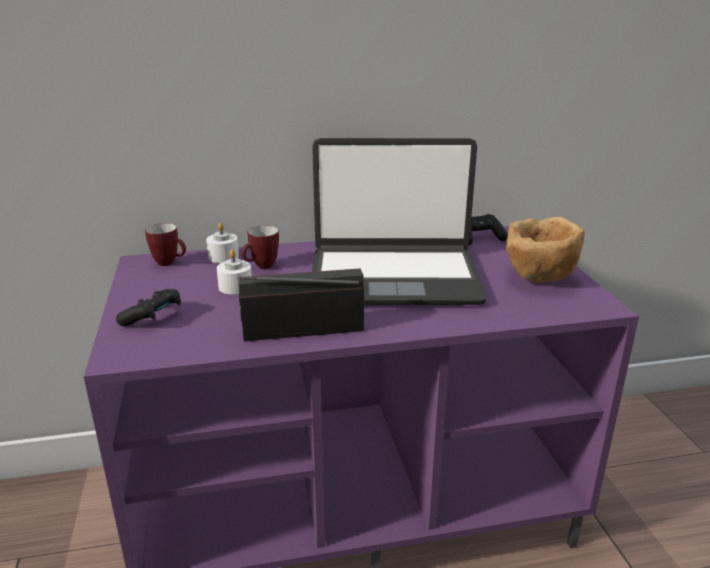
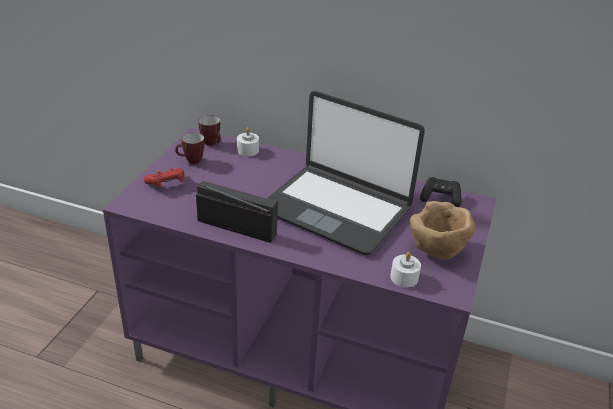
camera: 30 degrees right, 10 degrees up
(153, 318) = (166, 184): black game controller -> red game controller
(235, 286) = (231, 178): white candle -> white candle (404, 277)
(261, 267) = (262, 168): mug -> mug (190, 161)

